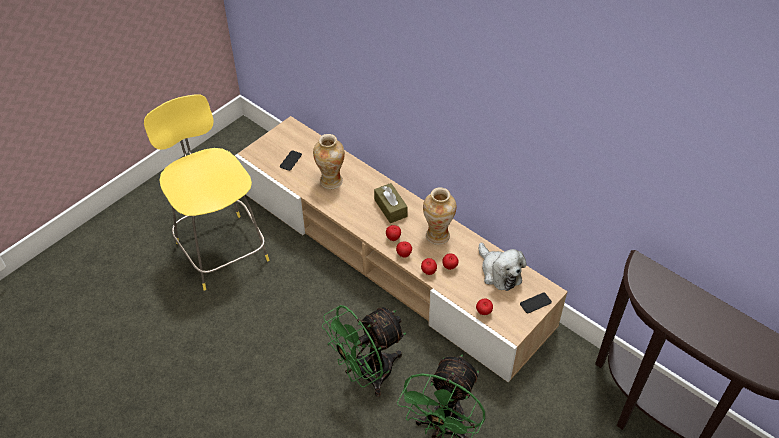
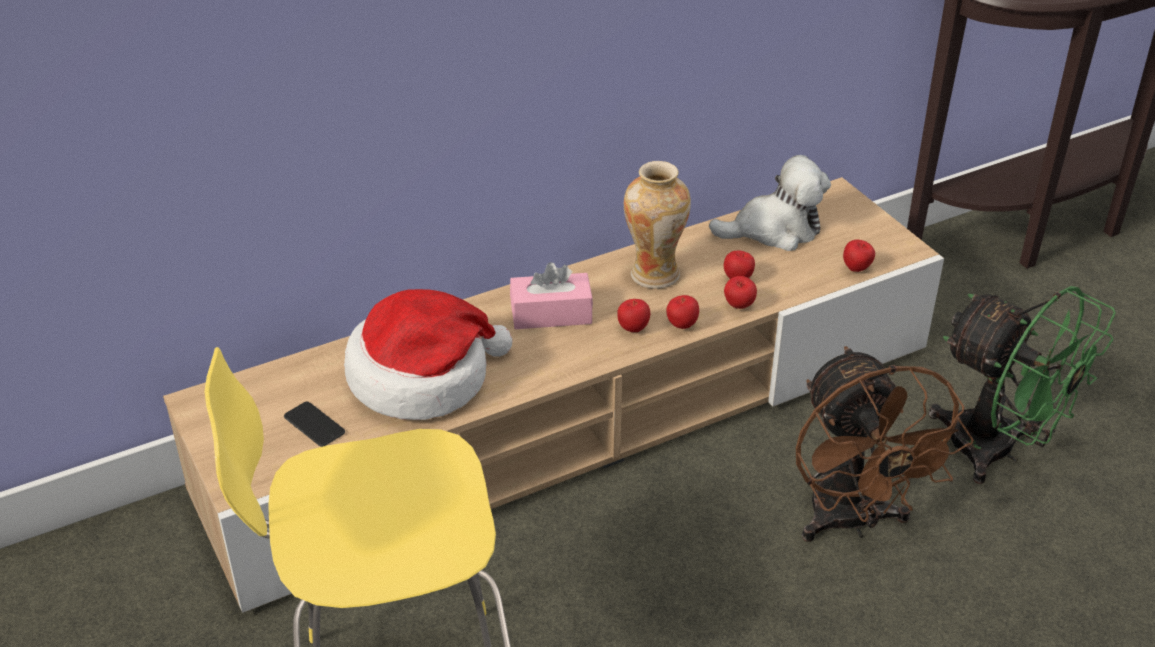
camera: 70 degrees left, 10 degrees down
(331, 181) = (423, 377): vase -> hat
(367, 374) = (852, 522): green fan -> brown fan
(390, 208) = (551, 314): brown tissue box -> pink tissue box
(535, 303) = (856, 212): phone -> none

